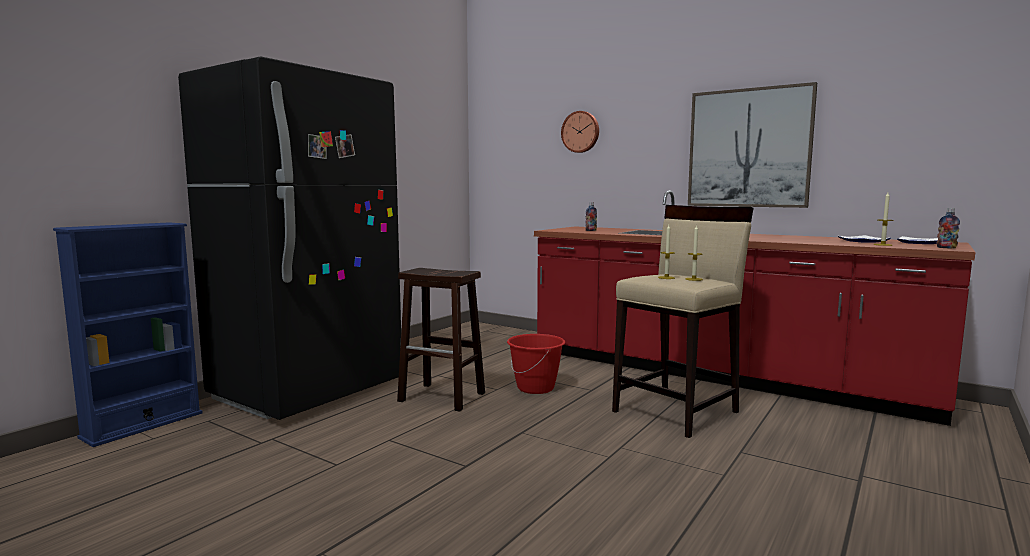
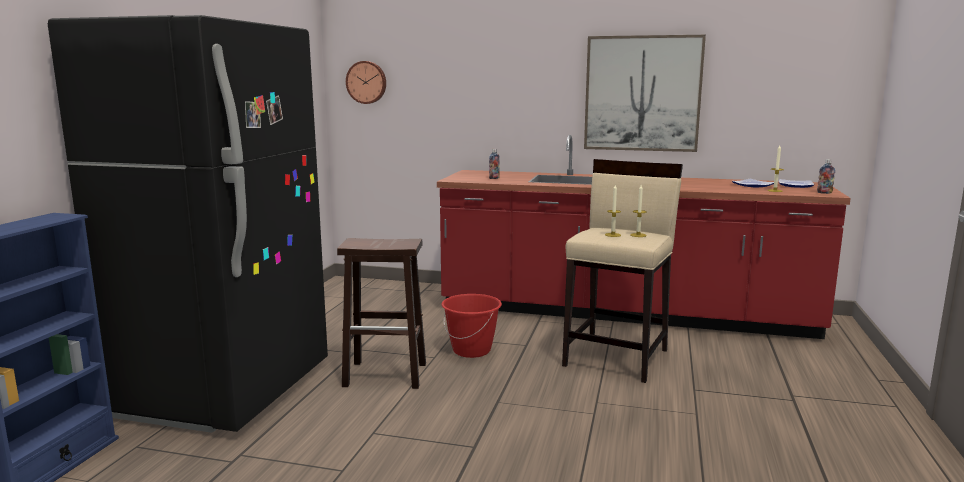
camera: 20 degrees left, 5 degrees up
(581, 132) = (465, 68): wall clock -> wall clock (367, 82)

